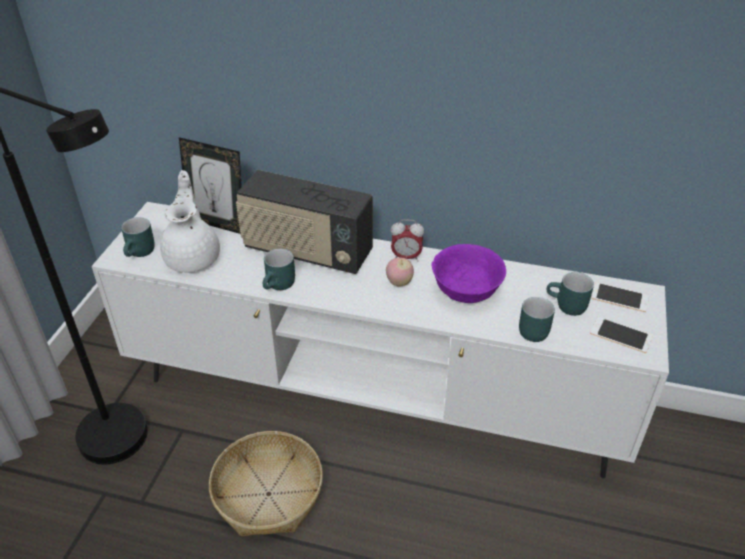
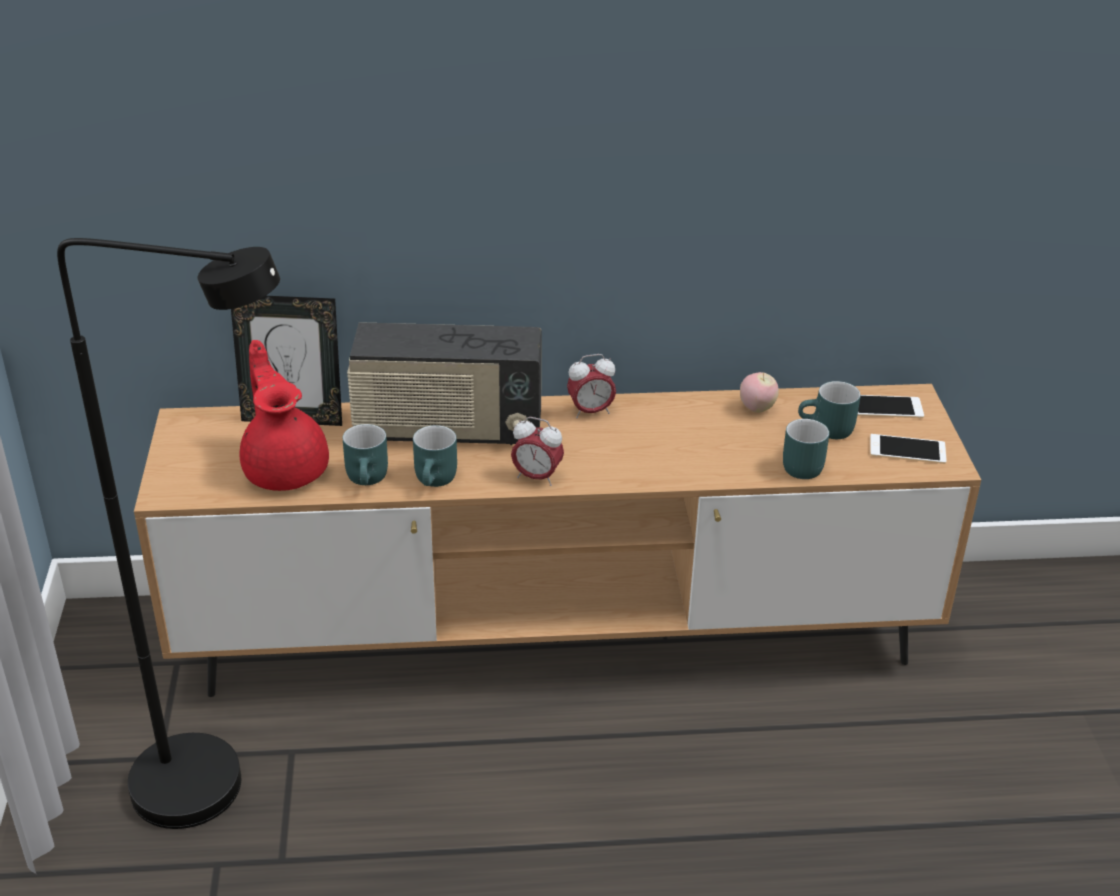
camera: 20 degrees left, 5 degrees down
(141, 253) = (201, 479): turquoise mug -> turquoise mug (370, 479)
(194, 257) = (286, 468): white teapot -> red teapot
(269, 493) = (469, 799): basket -> none
(345, 298) = (537, 477): none -> alarm clock
(373, 397) = (556, 640): white tv stand -> brown tv stand
(399, 283) = (599, 445): apple -> apple (756, 409)
(466, 292) = (693, 438): purple bowl -> none

